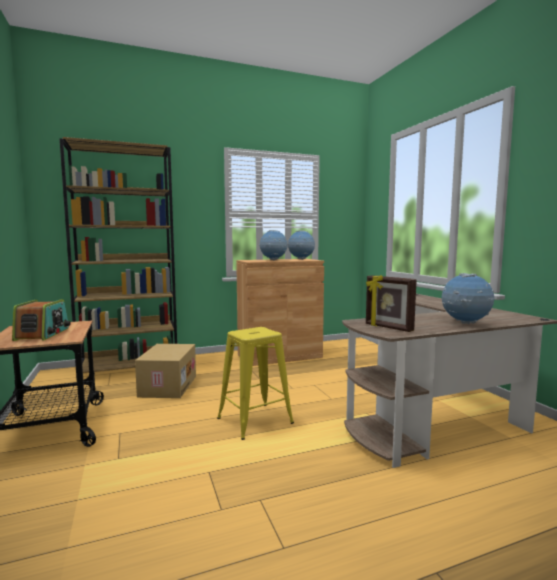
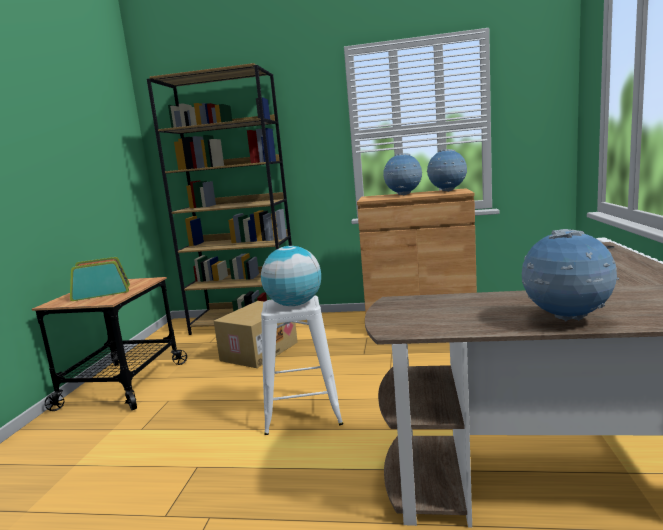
camera: 30 degrees right, 5 degrees up
(43, 334) = (101, 293): radio -> radio turned 135 degrees counterclockwise
(255, 420) = (302, 412): yellow stool -> white stool
(259, 332) = (294, 304): none -> globe
(388, 328) = (415, 317): picture frame -> none

